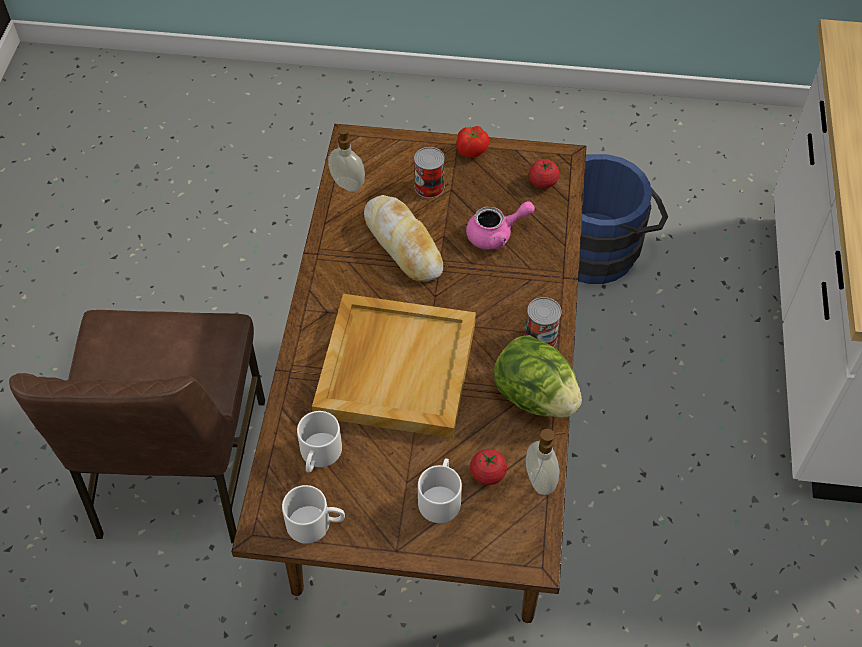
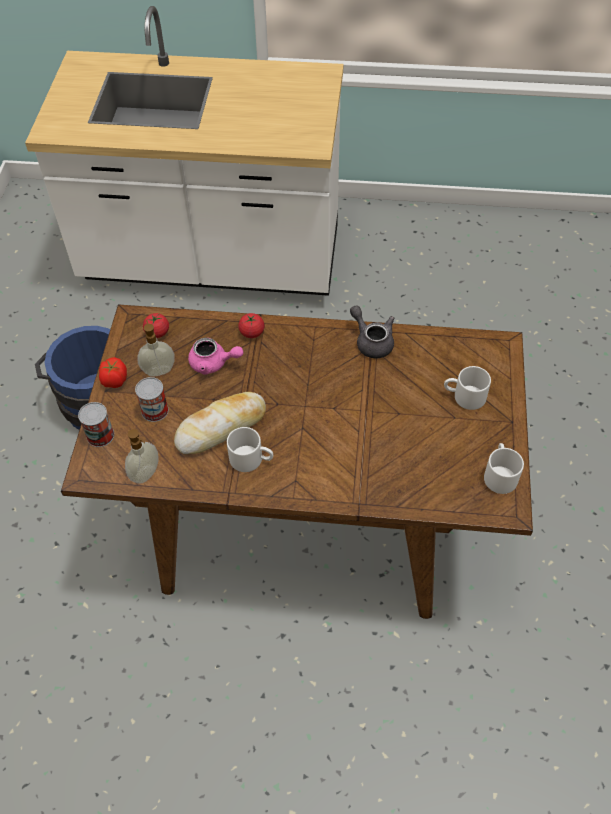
camera: 90 degrees left, 0 degrees up
(178, 470) = (320, 729): brown chair -> none
(319, 456) = (439, 475): white mug -> white mug (251, 459)
(395, 367) = (351, 428): beige tray -> none
(487, 474) = (441, 369): tomato -> tomato (252, 332)
(496, 234) = (213, 363): pink teapot -> pink teapot turned 120 degrees clockwise
(534, 396) = (372, 341): lettuce -> grey teapot
(540, 337) = (318, 337): can -> can (100, 435)
(541, 480) = (442, 339): soap dispenser -> soap dispenser (158, 370)

